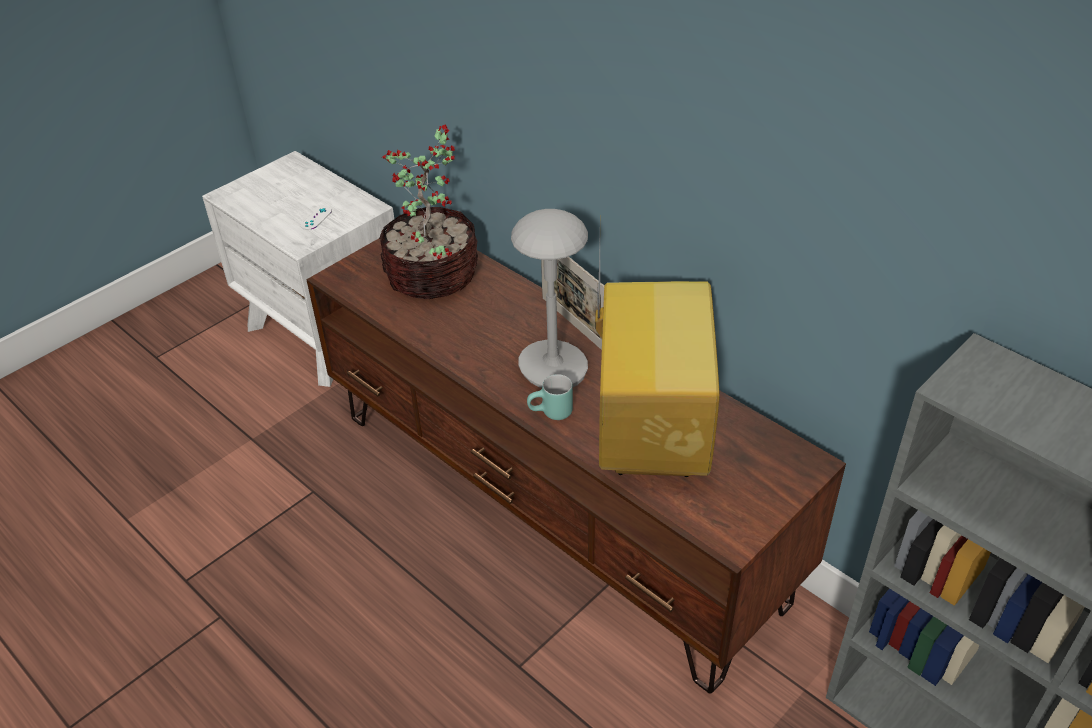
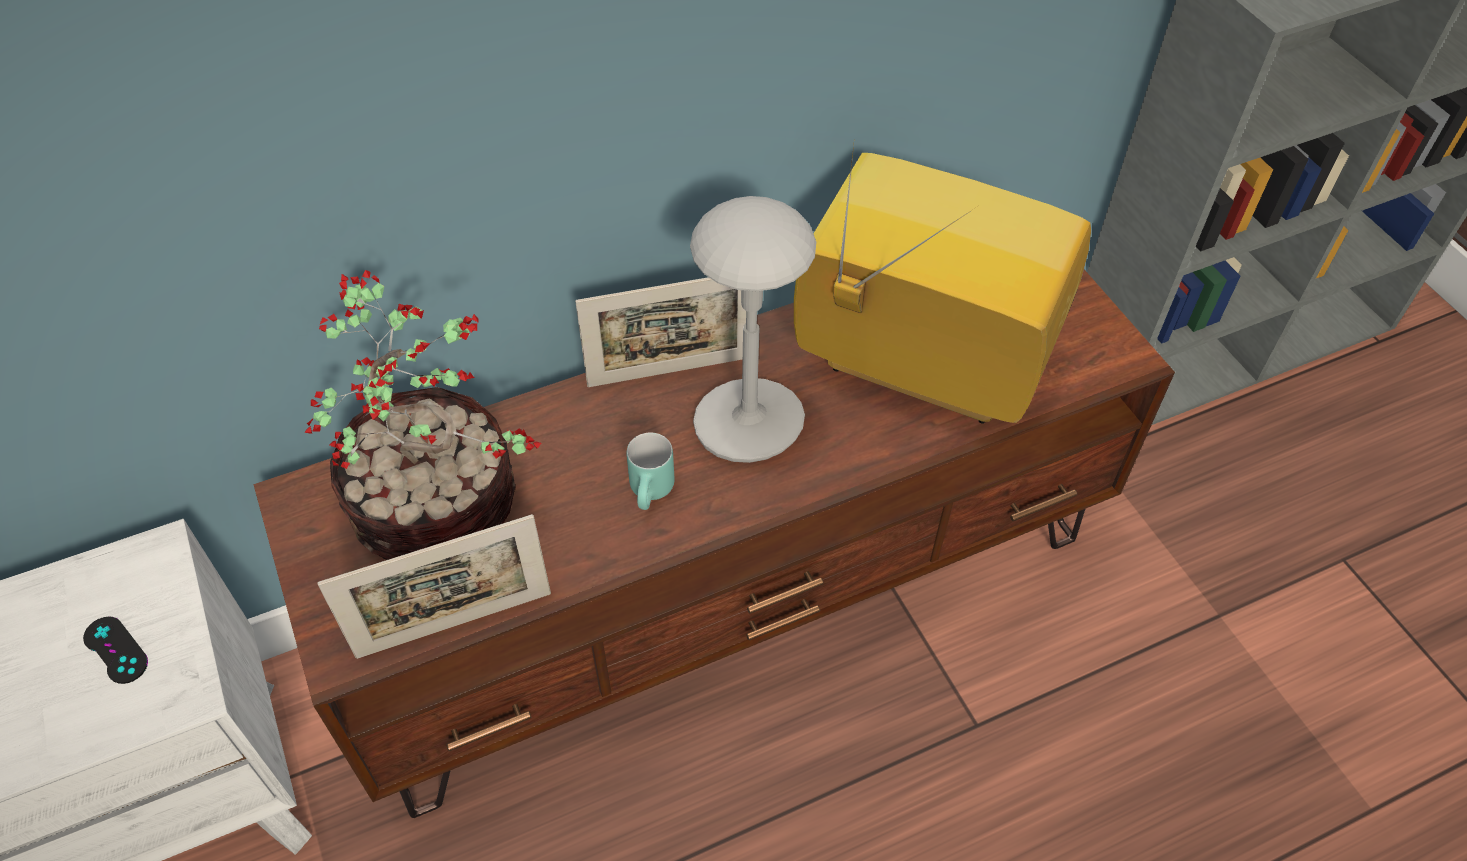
camera: 70 degrees left, 10 degrees up
(316, 218) = (116, 650): white game controller -> black game controller
(366, 305) = (455, 624): none -> picture frame
(551, 414) = (842, 456): turquoise mug -> turquoise mug (653, 493)

